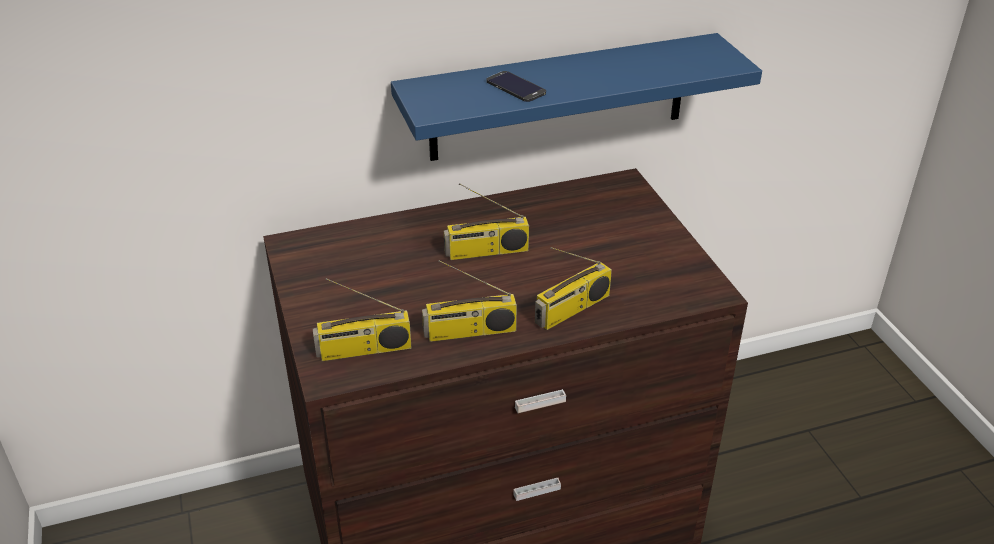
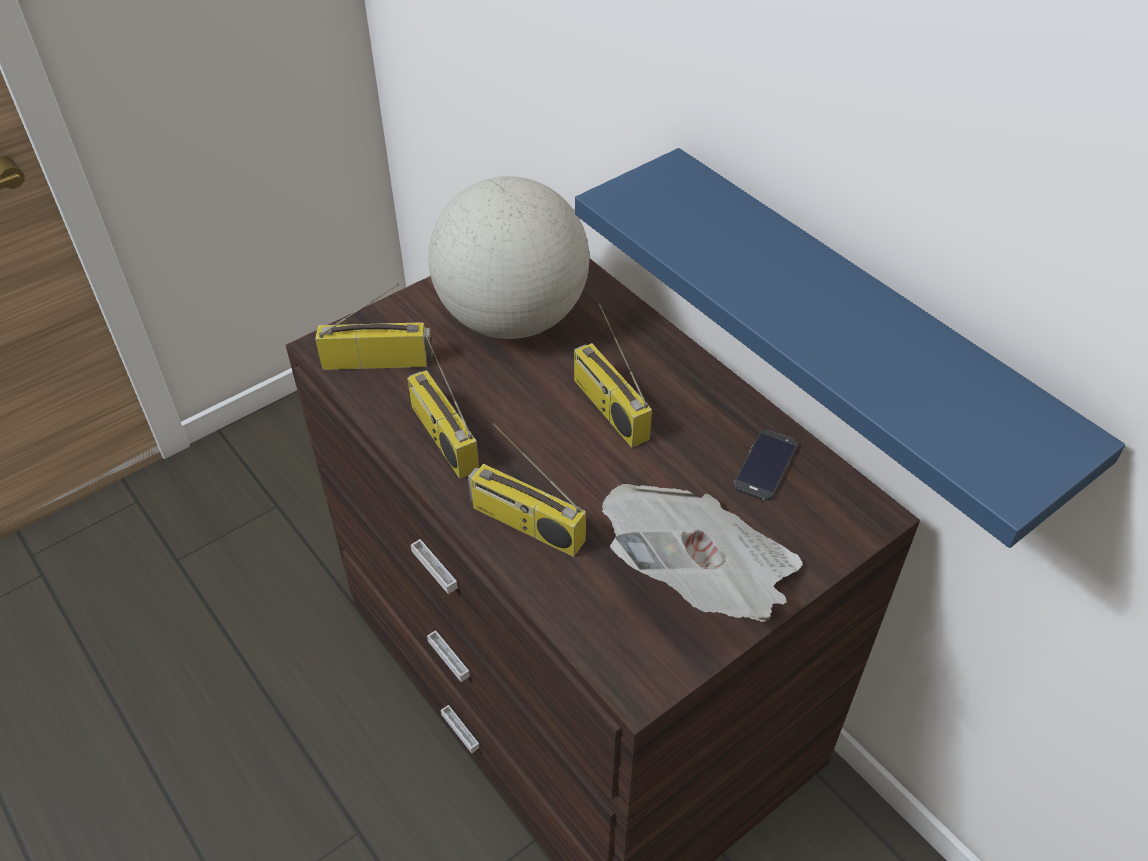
camera: 70 degrees right, 10 degrees up
(363, 350) = (378, 360): radio -> radio turned 120 degrees clockwise
(365, 273) = (512, 318): none -> globe
(515, 87) = (734, 253): phone -> phone (765, 465)
(647, 250) = (703, 579): none -> newspaper

